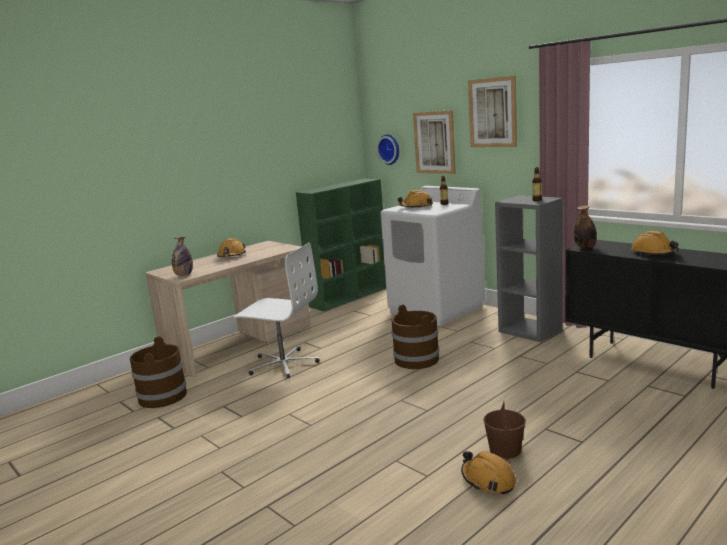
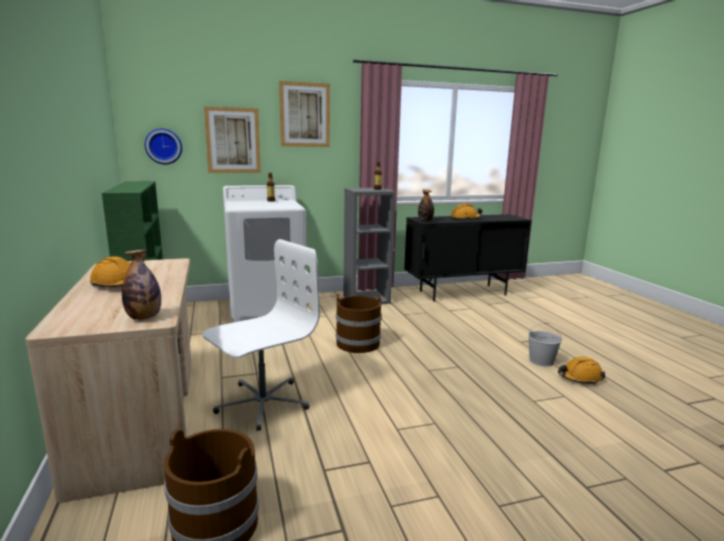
camera: 65 degrees left, 0 degrees up
(416, 207) = (255, 204): orange hard hat -> none
(505, 450) = (542, 361): brown bucket -> white bucket

